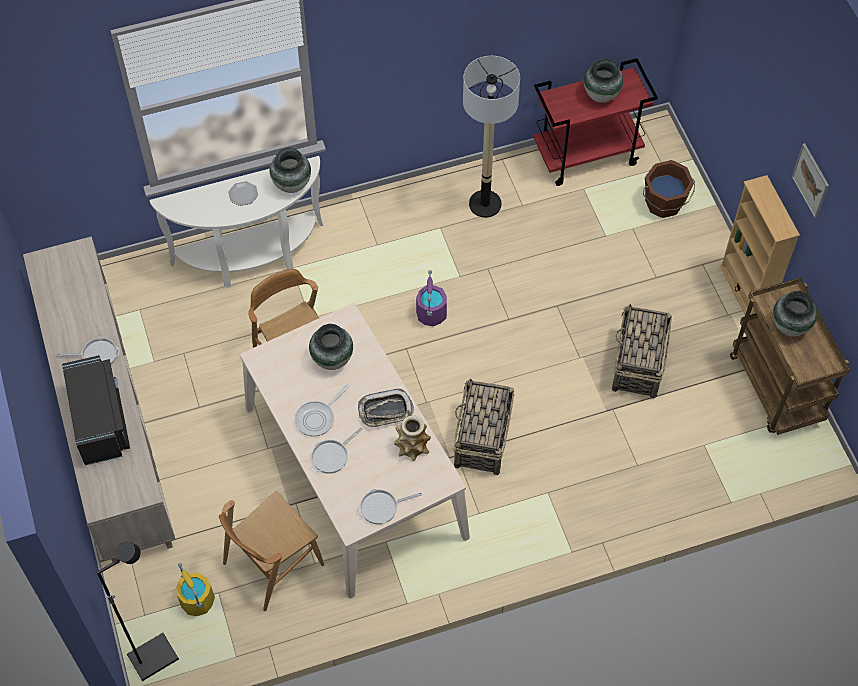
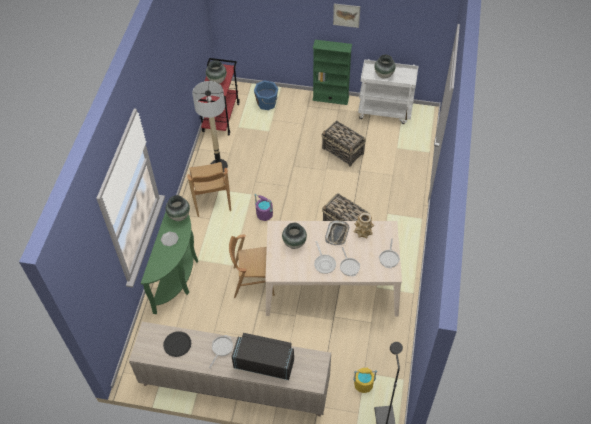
camera: 60 degrees left, 5 degrees down
(76, 297) = (177, 344): none -> black plate
(251, 258) = (178, 275): white console table -> green console table
(272, 563) = (361, 341): brown chair -> brown chair (211, 199)
(664, 203) = (267, 103): brown bucket -> blue bucket
(745, 290) = (330, 98): beige bookcase -> green bookcase
(777, 389) = (385, 111): brown cart -> white cart

